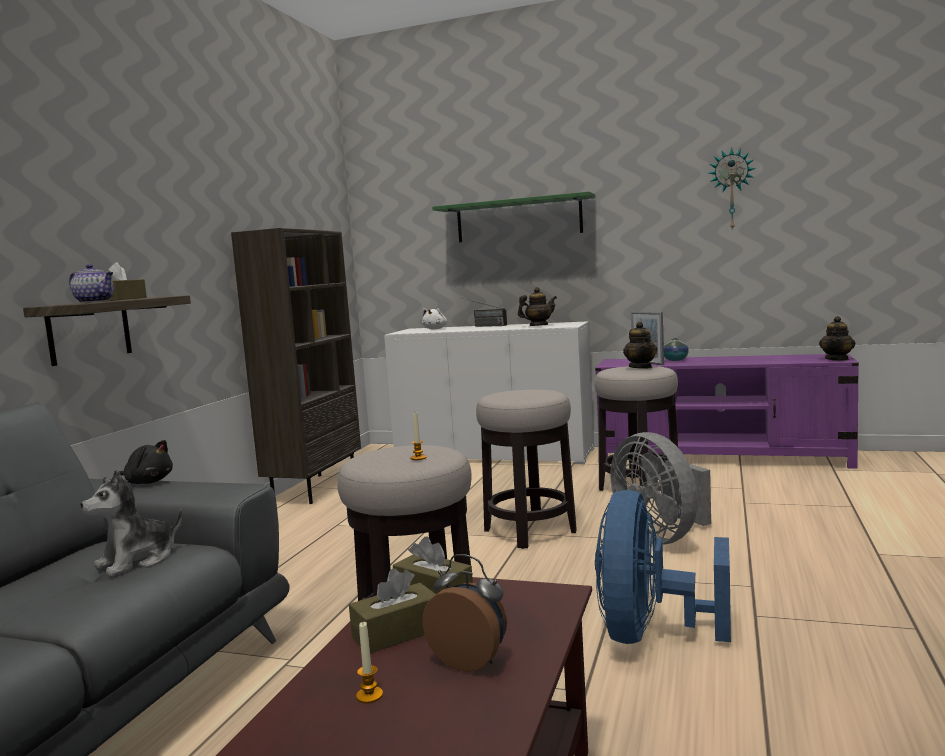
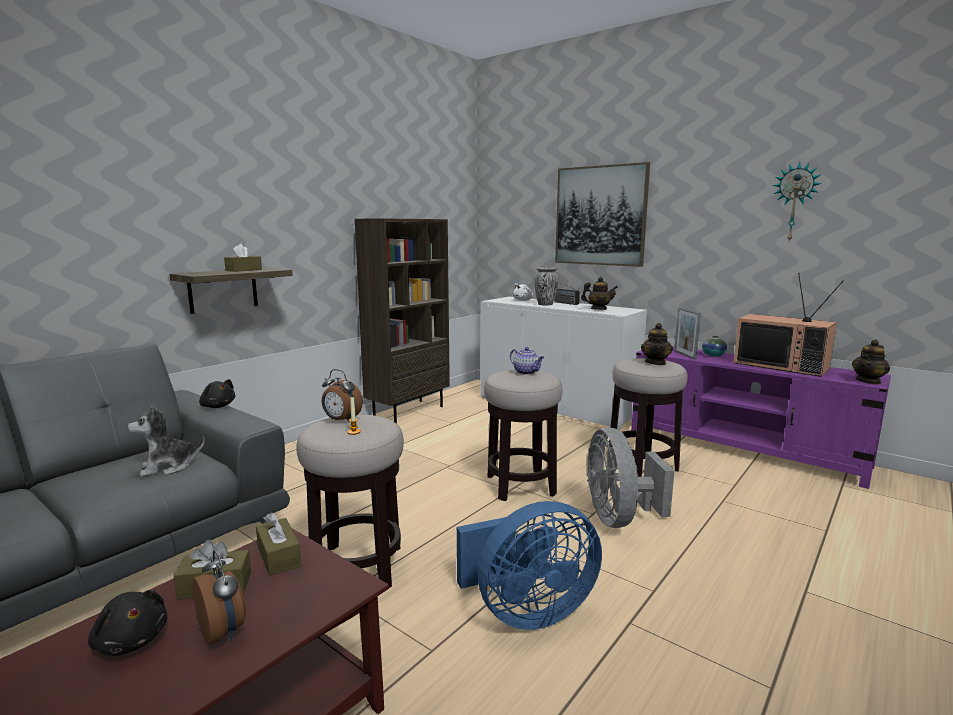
camera: 20 degrees right, 5 degrees up
(95, 301) = (215, 272): teapot -> teapot (526, 372)
(369, 695) = (131, 640): candle -> black plush toy
(382, 452) = (341, 420): none -> alarm clock
(469, 329) = (545, 304): none -> vase
(518, 219) = (600, 216): green shelf -> picture
(650, 634) = (527, 612): blue fan -> blue fan turned 150 degrees counterclockwise
(750, 359) = (782, 366): none -> television

